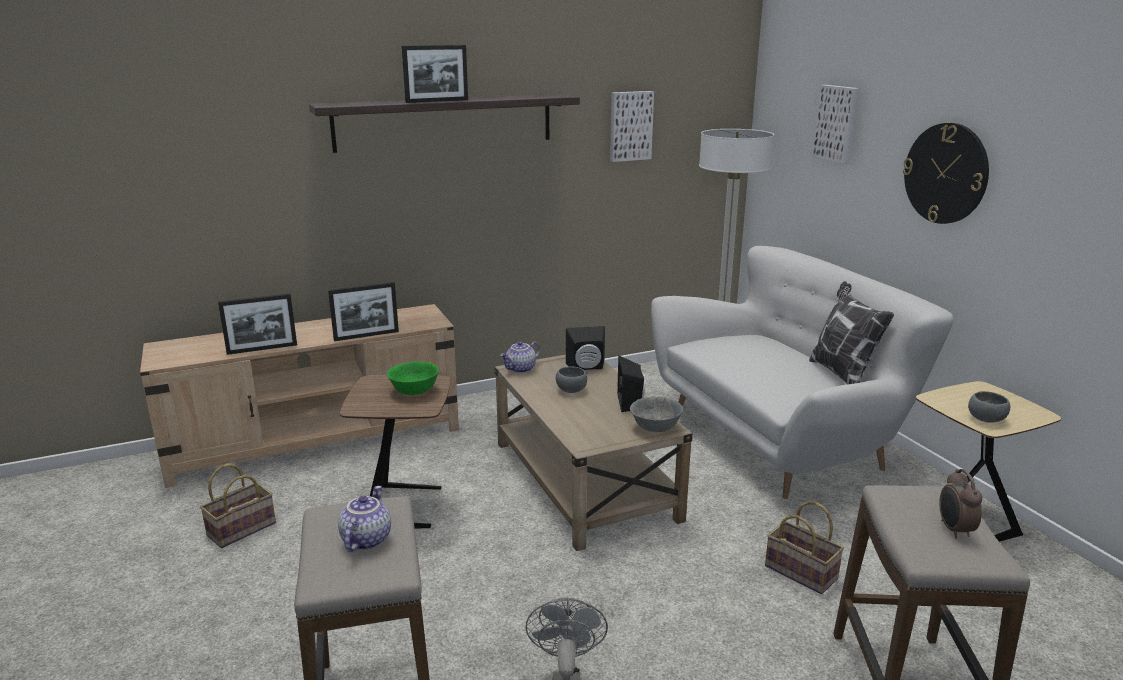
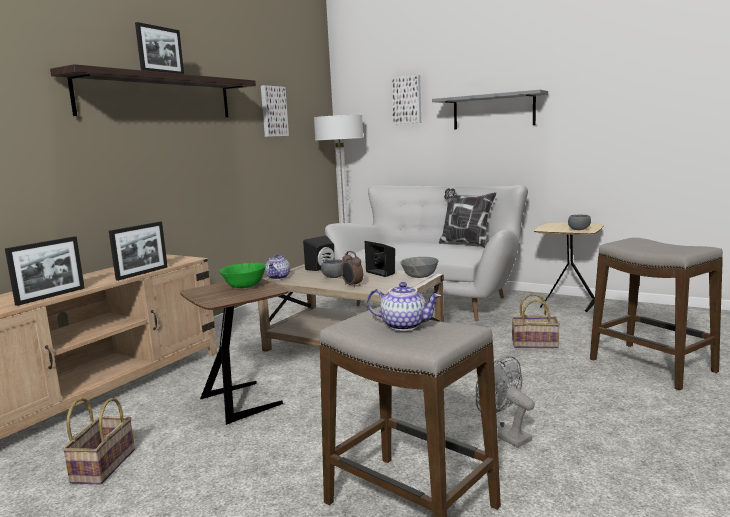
camera: 35 degrees left, 10 degrees down
(365, 539) = (404, 325): teapot -> teapot turned 135 degrees clockwise
(946, 173) = (493, 111): wall clock -> grey shelf
(954, 530) = (665, 246): alarm clock -> alarm clock (352, 285)

